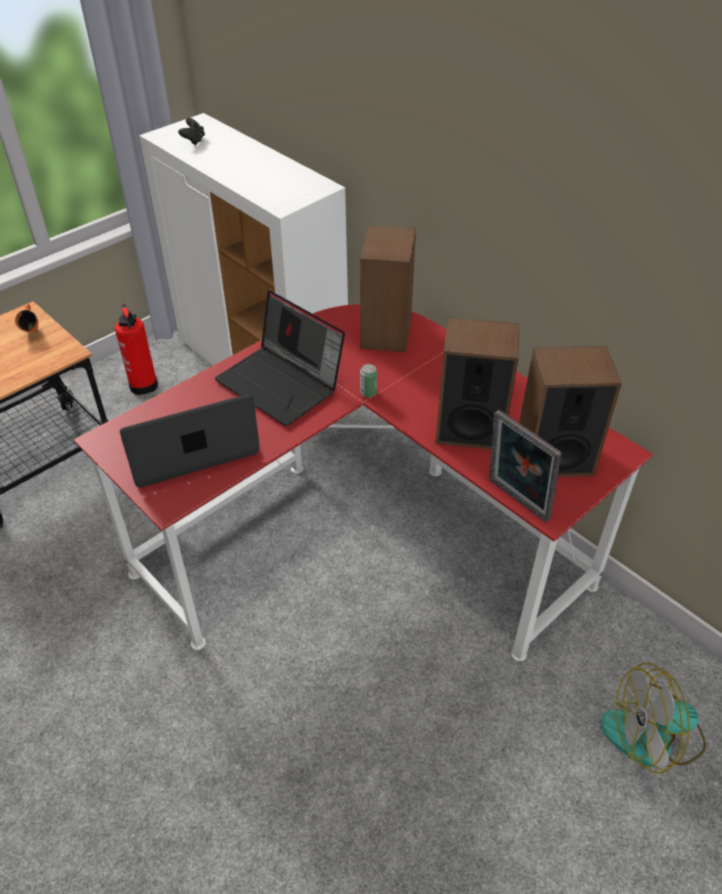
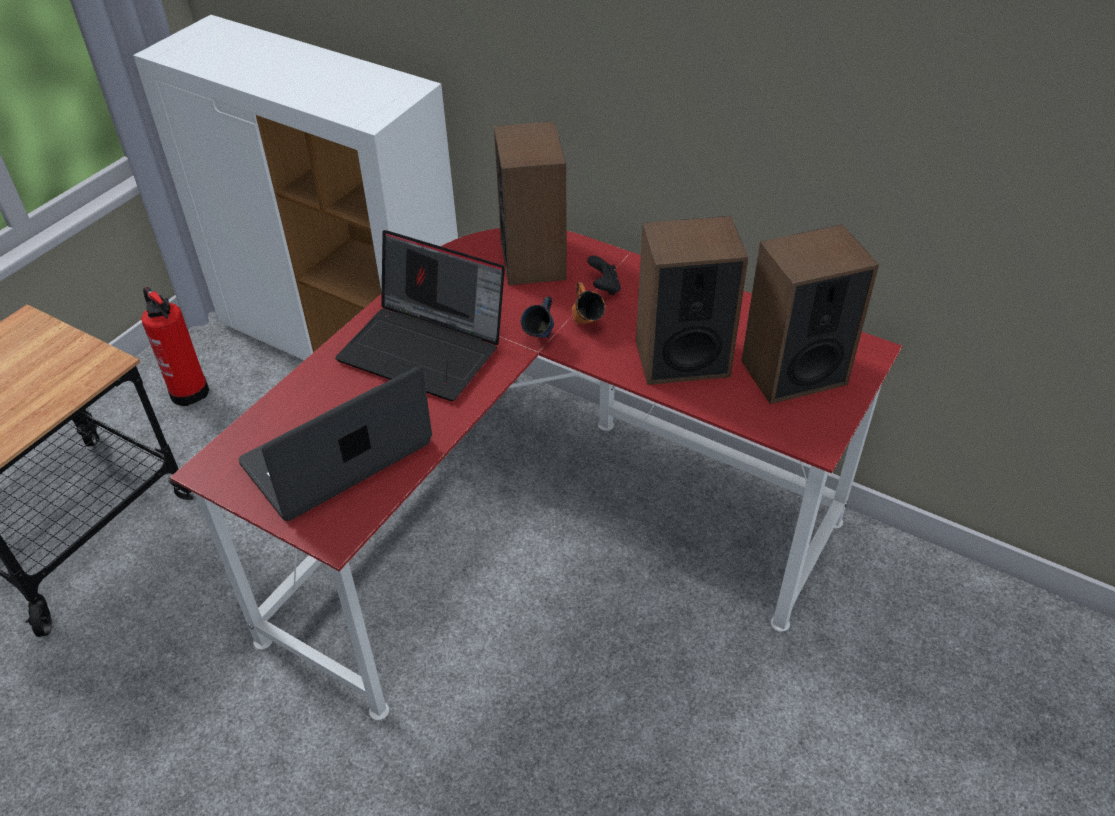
camera: 15 degrees left, 0 degrees up
(33, 334) = (44, 348): orange mug -> orange mug (586, 325)
(194, 141) = (213, 52): black game controller -> black game controller (604, 287)
(368, 393) = (540, 339): can -> blue mug
(515, 501) = (770, 435): picture frame -> none
(652, 736) = (961, 680): fan -> none

